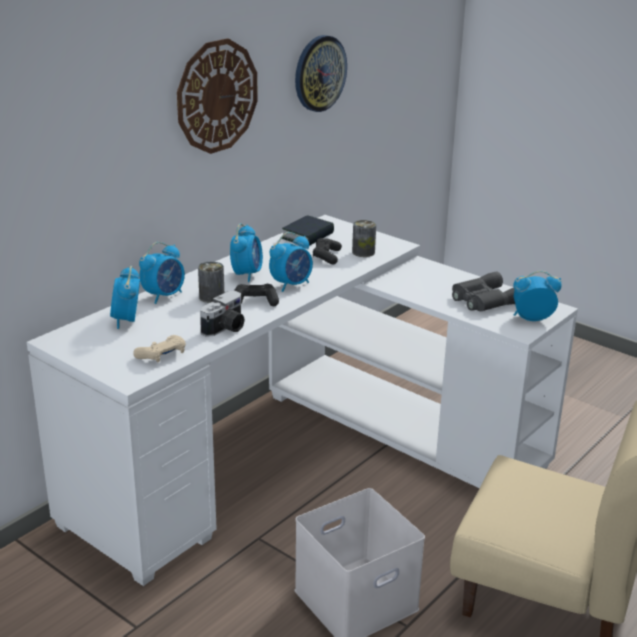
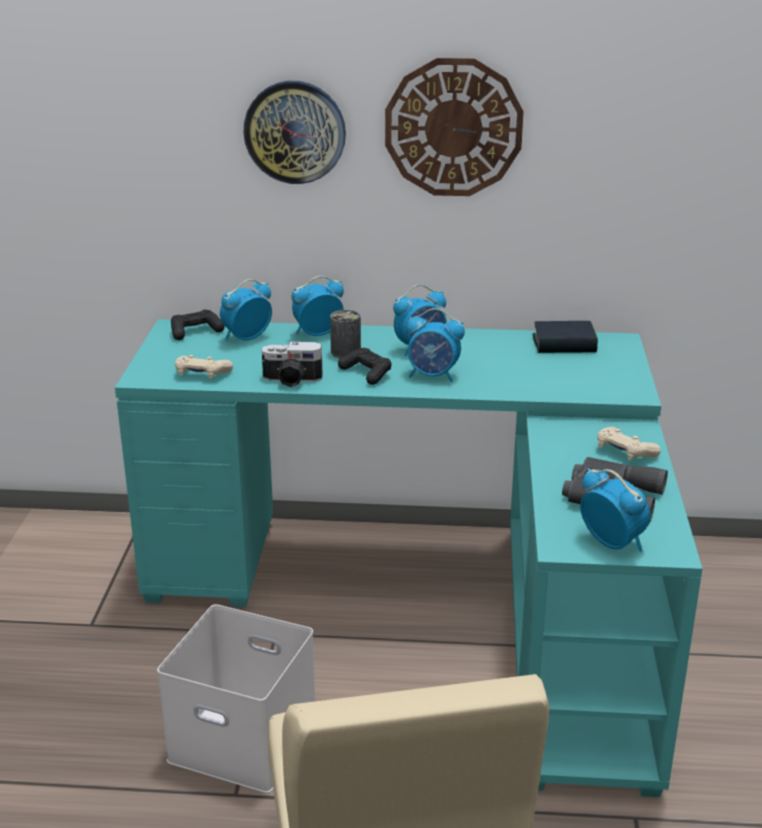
camera: 55 degrees right, 0 degrees up
(164, 295) = (317, 333): alarm clock -> alarm clock turned 150 degrees clockwise
(304, 457) = (435, 601): white desk -> turquoise desk
(319, 73) = (654, 137): wall clock -> wall clock (295, 132)
(326, 256) = (531, 369): black game controller -> black game controller (195, 332)
(363, 252) = (578, 383): can -> none
(442, 277) = (624, 452): none -> beige game controller

